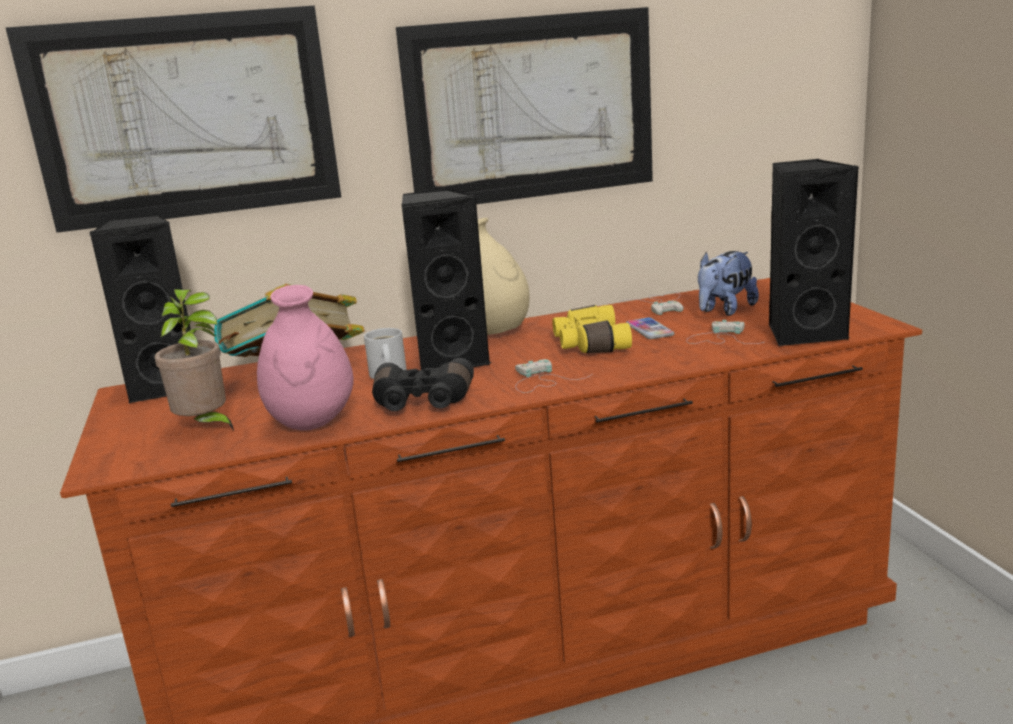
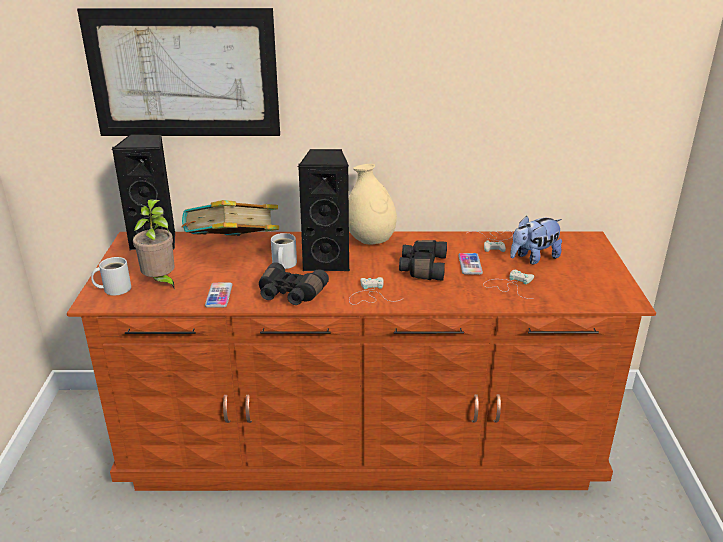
camera: 15 degrees right, 10 degrees up
(130, 448) = (114, 288): none -> white mug
(312, 424) = (219, 296): pink vase -> phone
(531, 109) = (421, 91): picture -> none
(589, 344) = (422, 268): yellow binoculars -> black binoculars
(803, 333) = (569, 295): black speaker -> none

